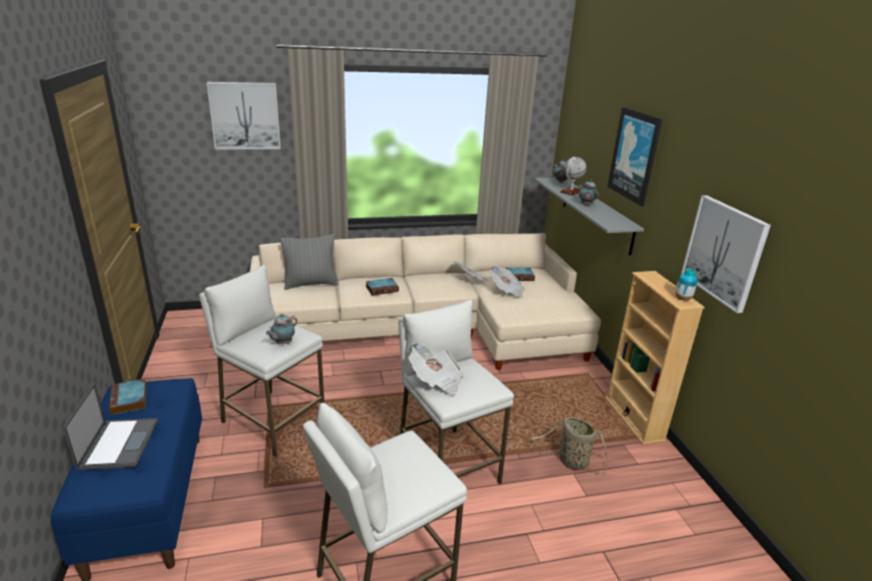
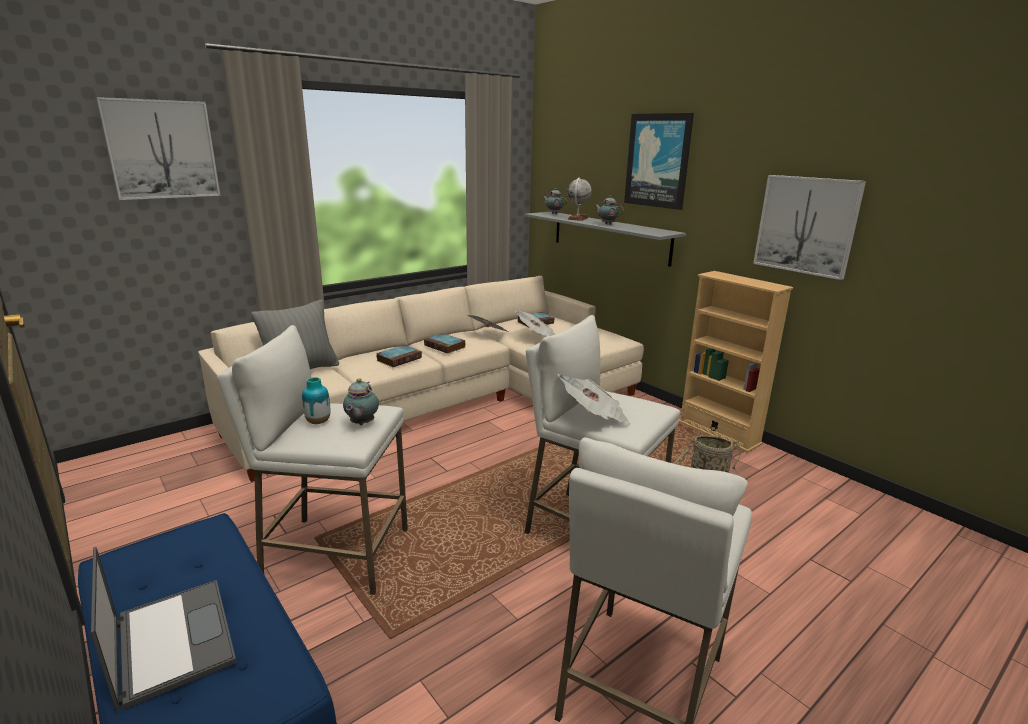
camera: 25 degrees left, 5 degrees down
(129, 400) = (137, 572): book -> book (445, 346)
(683, 299) = (769, 284): vase -> vase (318, 422)

